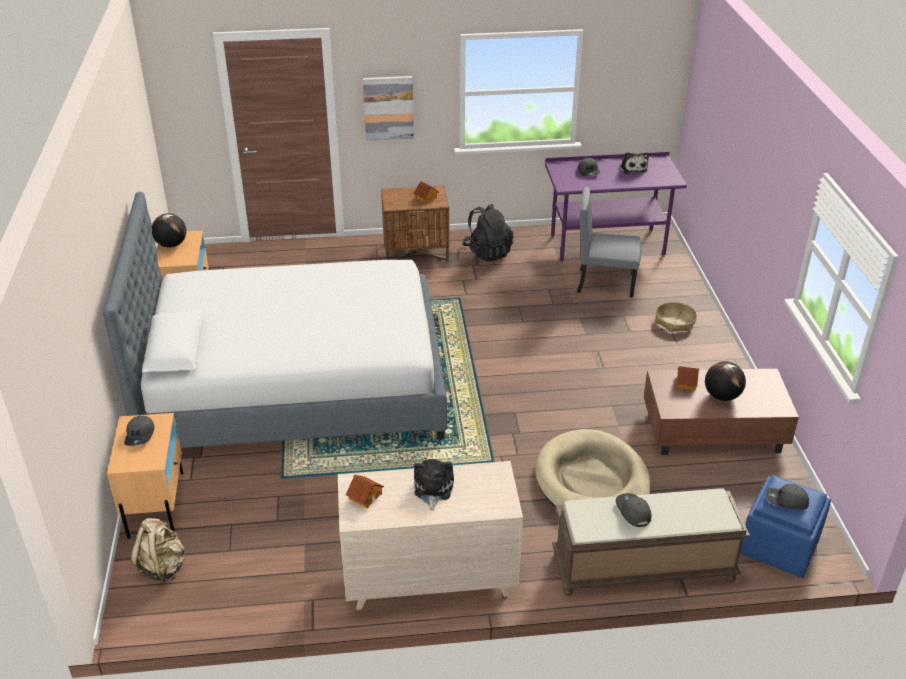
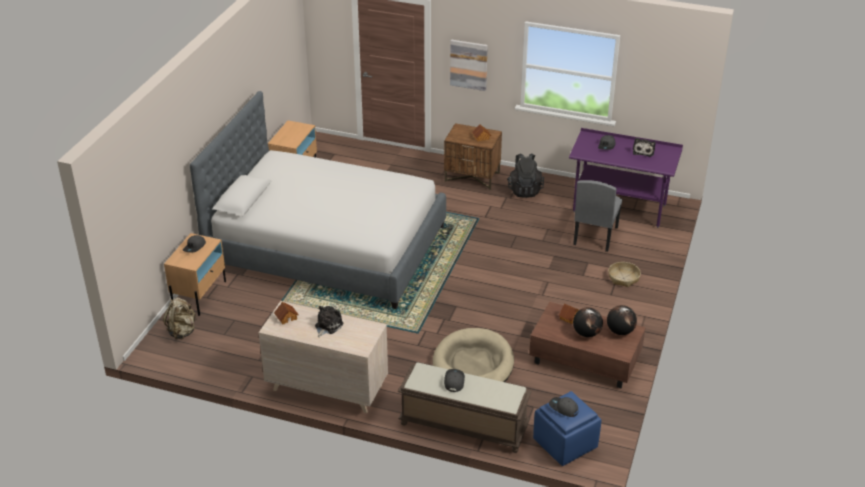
camera: 25 degrees right, 0 degrees up
(171, 245) = (288, 130): globe -> globe (620, 331)
(605, 283) = (595, 235): grey chair -> grey chair turned 105 degrees counterclockwise

